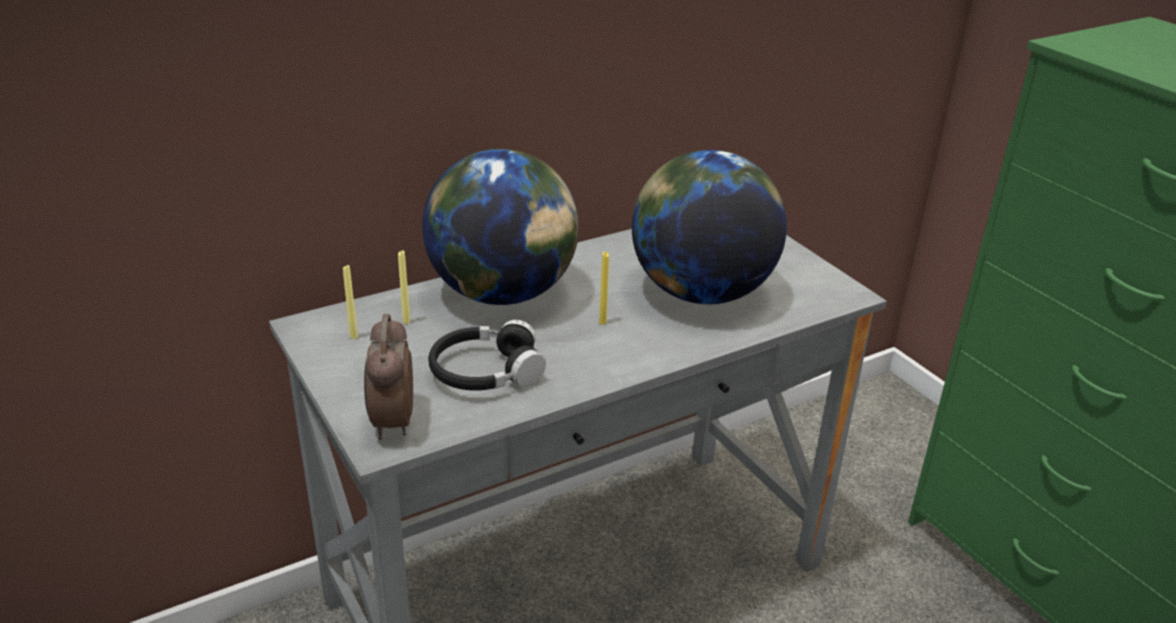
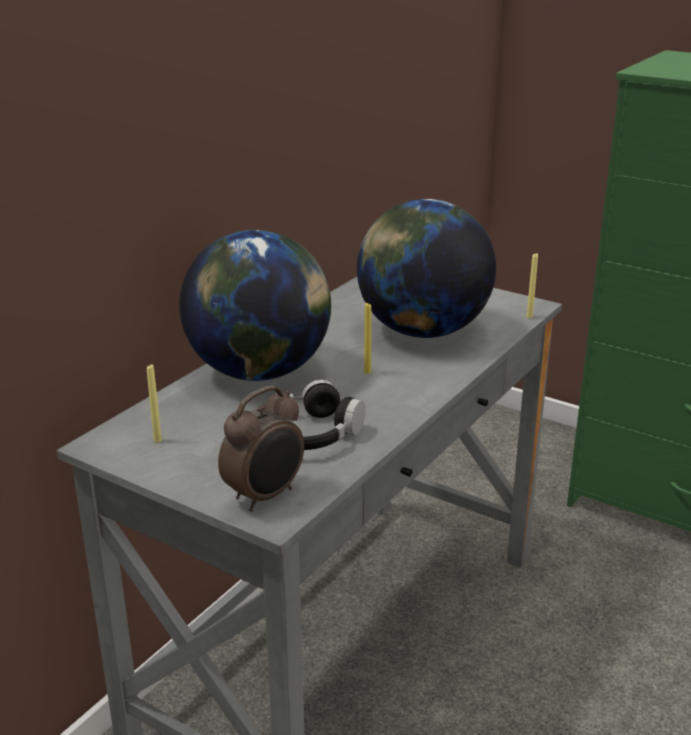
camera: 25 degrees left, 5 degrees down
(391, 423) = (266, 496): alarm clock -> alarm clock turned 105 degrees counterclockwise
(406, 321) = (195, 415): yellow candle -> yellow candle (529, 316)

